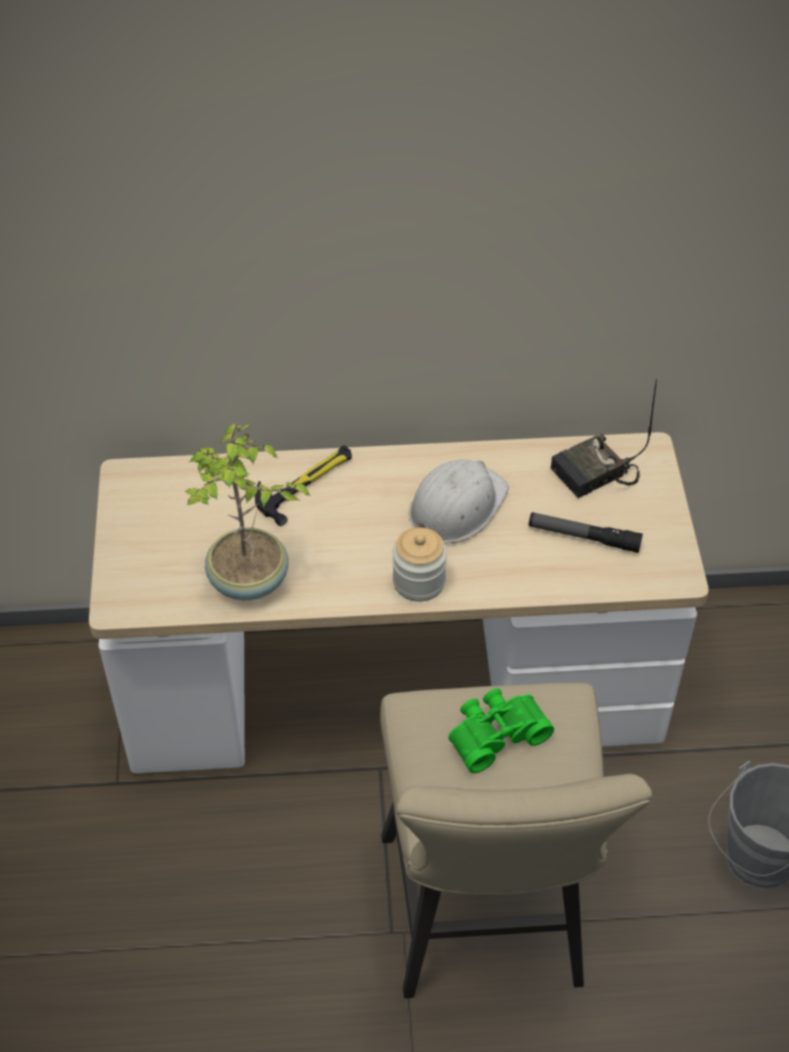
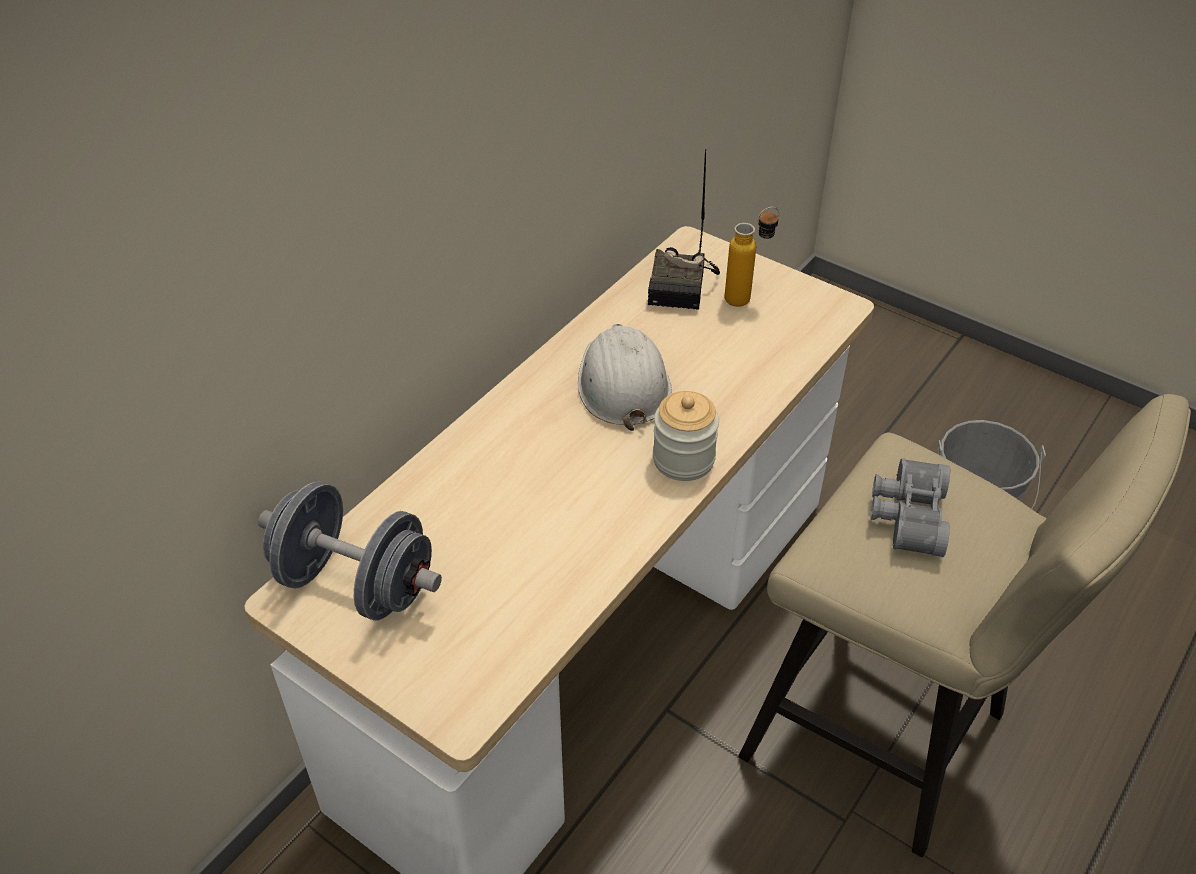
camera: 50 degrees left, 5 degrees down
(163, 496) = (356, 584): none -> grey dumbbell
(248, 582) = (550, 582): potted plant -> none
(305, 483) = (474, 465): hammer -> none
(495, 733) = (906, 515): green binoculars -> grey binoculars
(583, 537) = (743, 332): flashlight -> none
(625, 517) = (747, 297): none -> bottle

